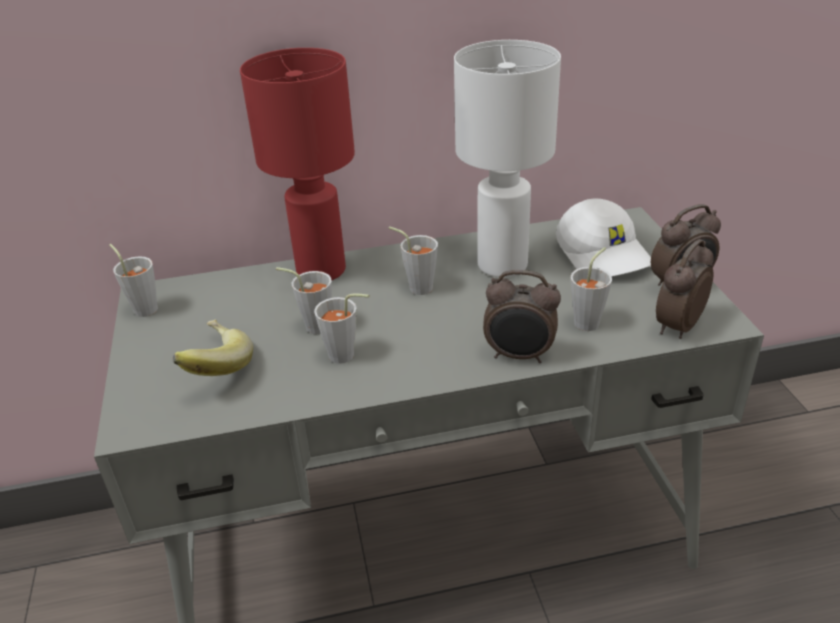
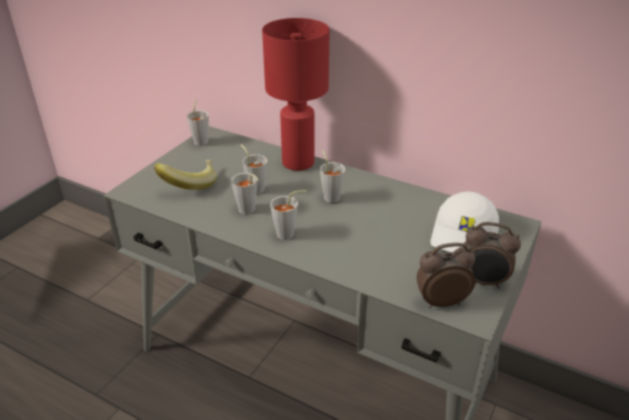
camera: 40 degrees right, 0 degrees up
(501, 266) = (392, 209): white table lamp -> none
(519, 356) = (326, 261): alarm clock -> none
(590, 320) = (394, 267): grey cup -> grey cup (289, 234)

